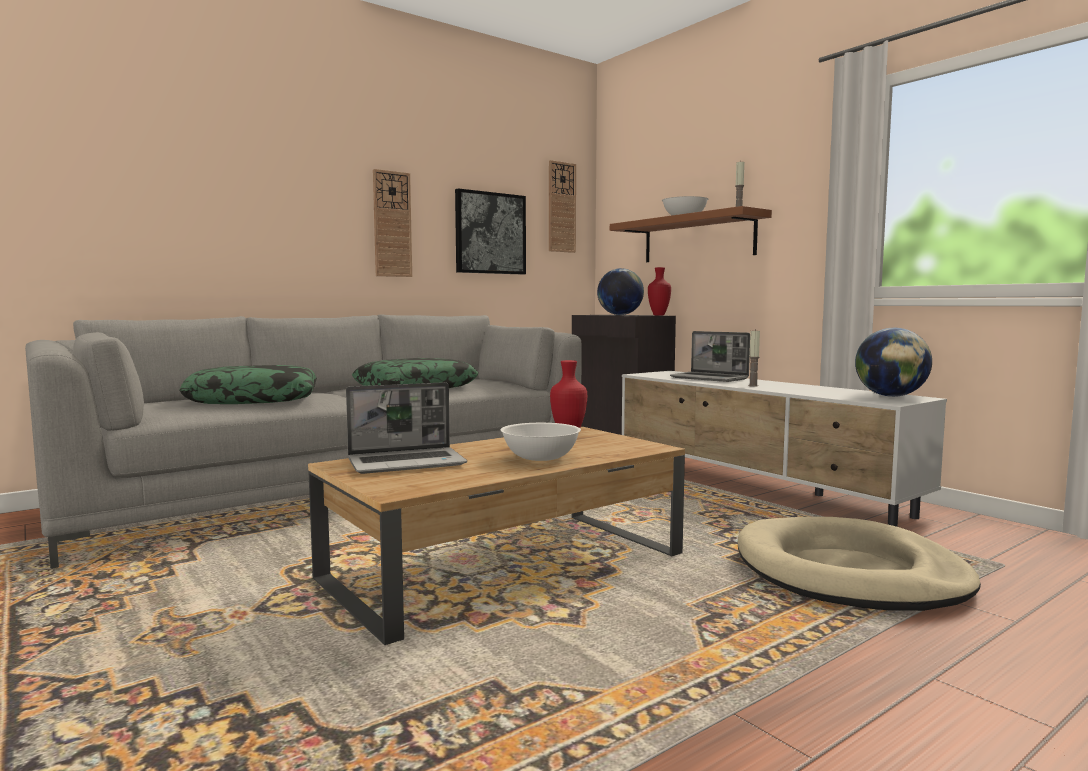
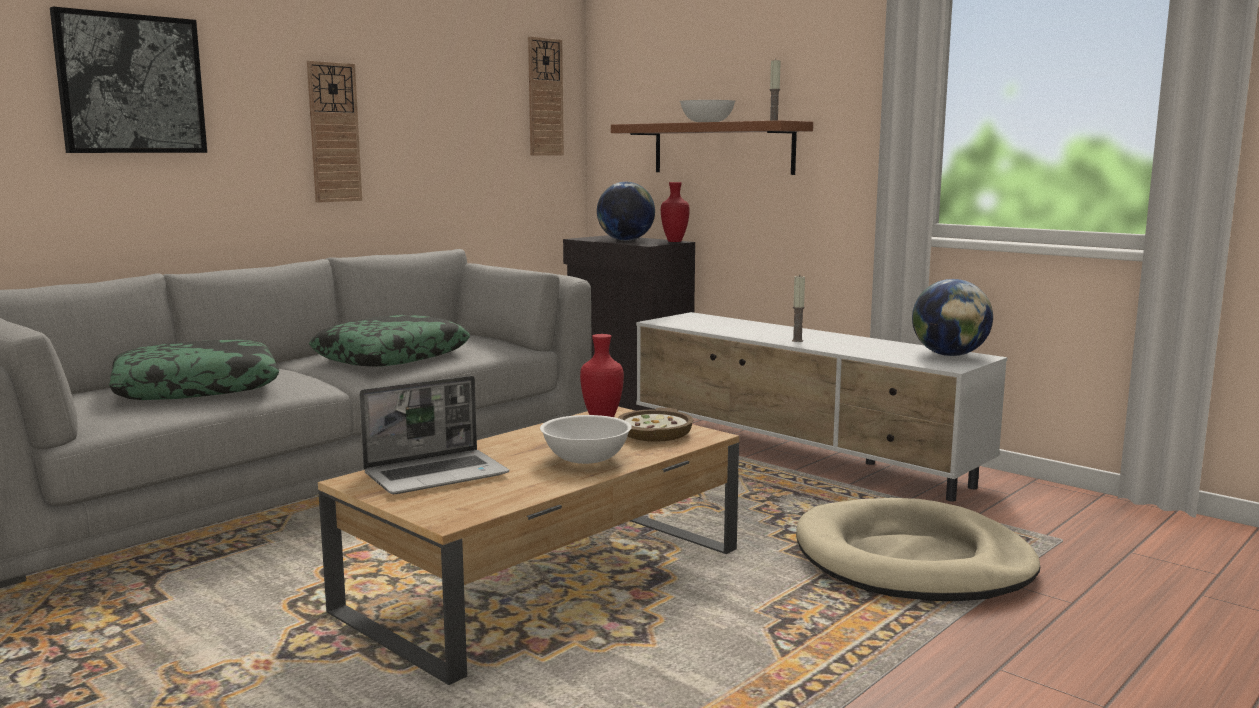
camera: 10 degrees left, 5 degrees up
(490, 233) = (457, 137): picture -> picture (131, 84)
(611, 444) = (656, 433): none -> bowl
(710, 378) = (744, 327): laptop -> none

